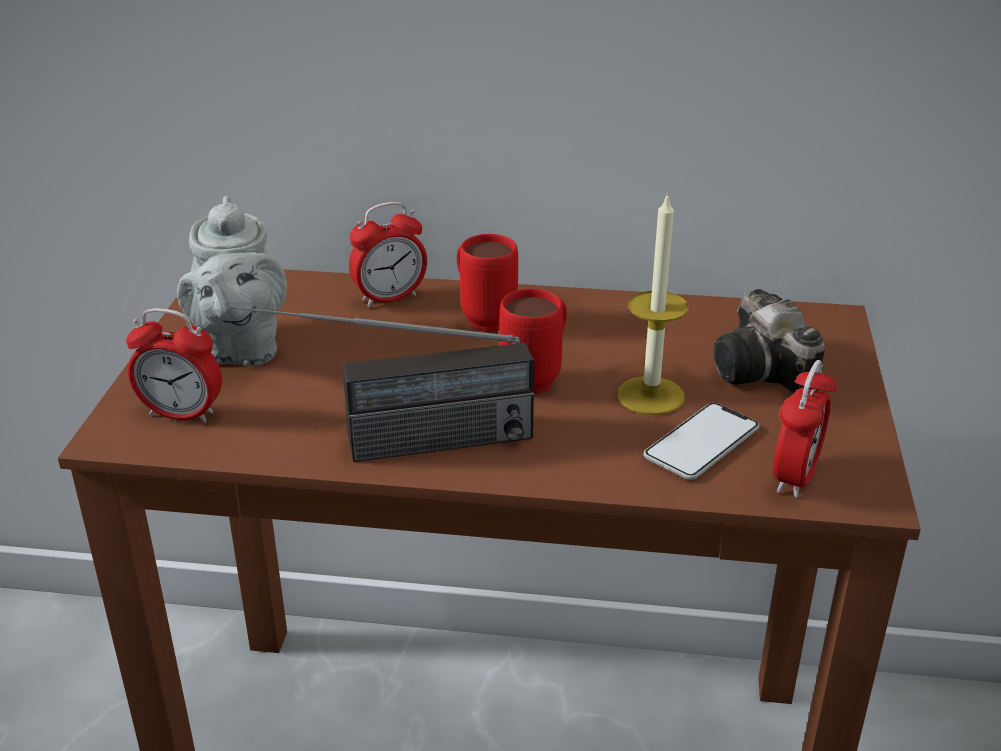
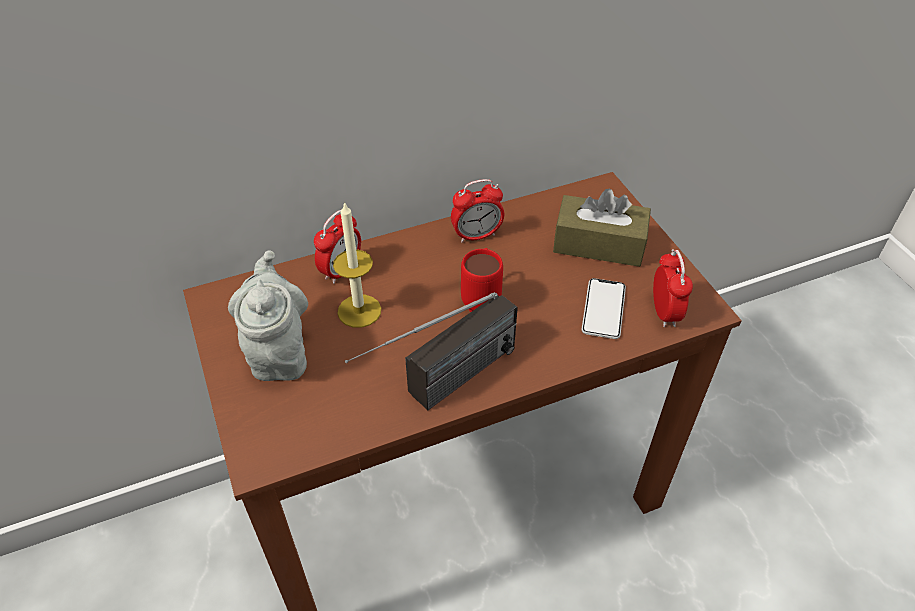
camera: 30 degrees left, 15 degrees up
(182, 414) = (288, 423): alarm clock -> alarm clock (476, 235)
(241, 348) = (279, 352): grey teapot -> grey teapot turned 150 degrees counterclockwise
(482, 317) = (412, 264): red mug -> none
(650, 395) = (552, 286): candle -> candle (359, 311)
(764, 373) = (599, 244): camera -> brown tissue box

